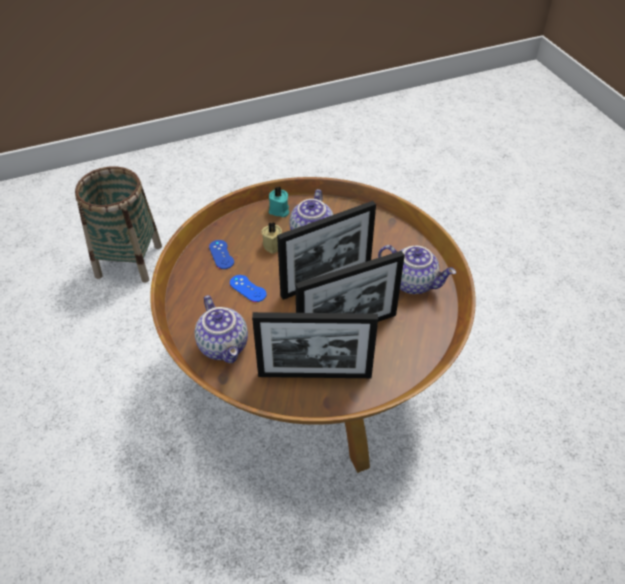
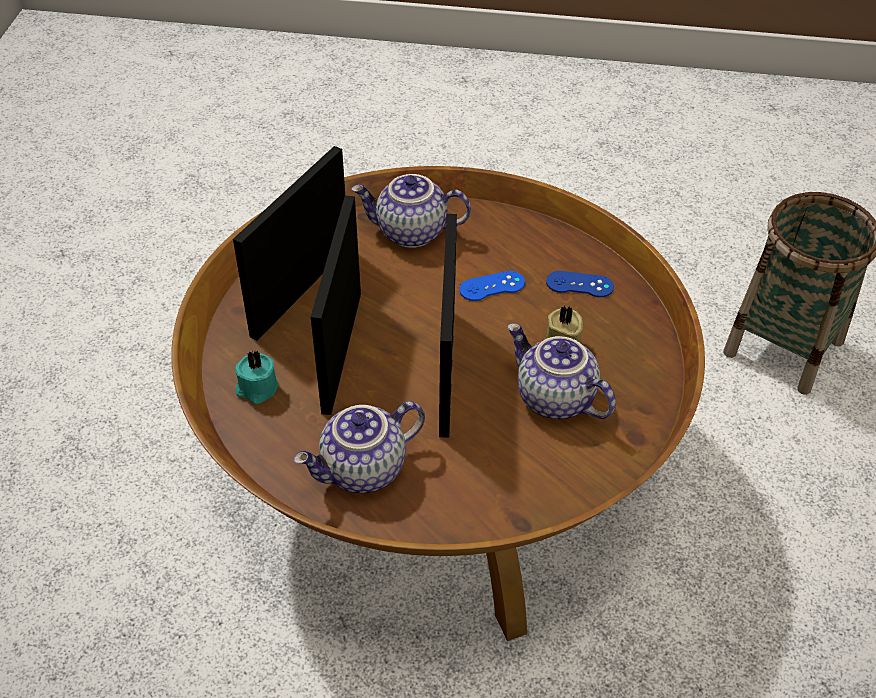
camera: 120 degrees right, 0 degrees up
(279, 211) = (642, 384): turquoise candle -> turquoise candle (256, 389)

